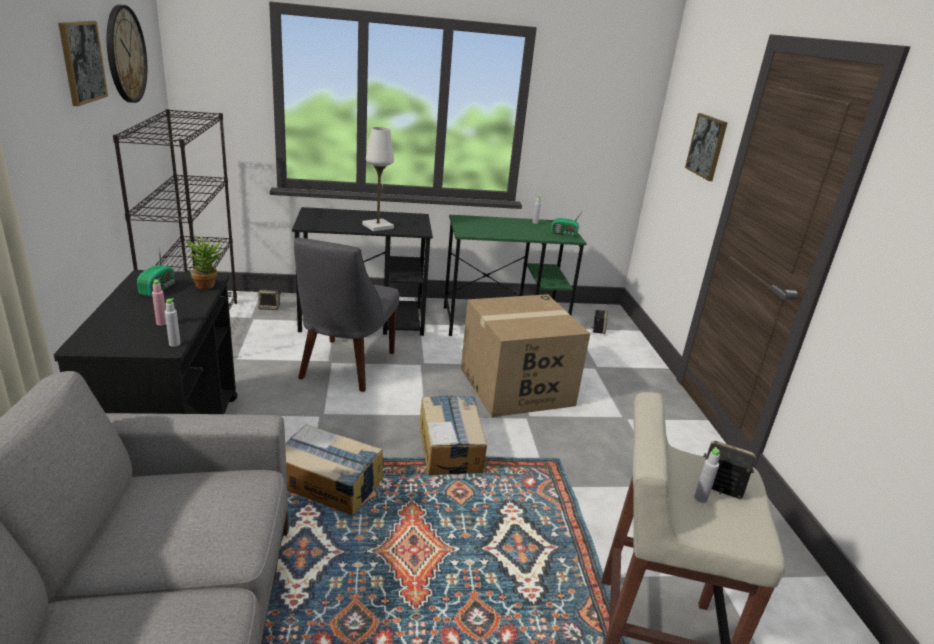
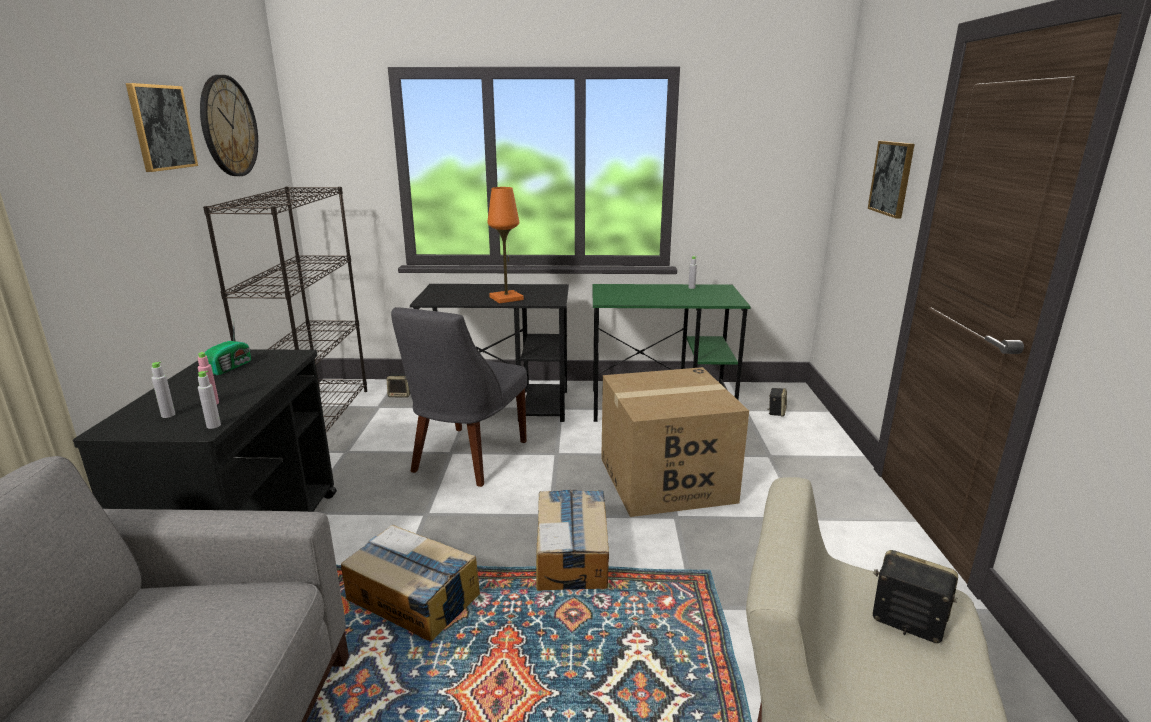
camera: 10 degrees right, 5 degrees down
(209, 286) = (287, 363): potted plant -> none
(378, 226) = (506, 298): white table lamp -> orange table lamp
(564, 234) = (725, 298): radio -> none
(700, 498) = (871, 641): grey bottle -> grey bottle (168, 415)

